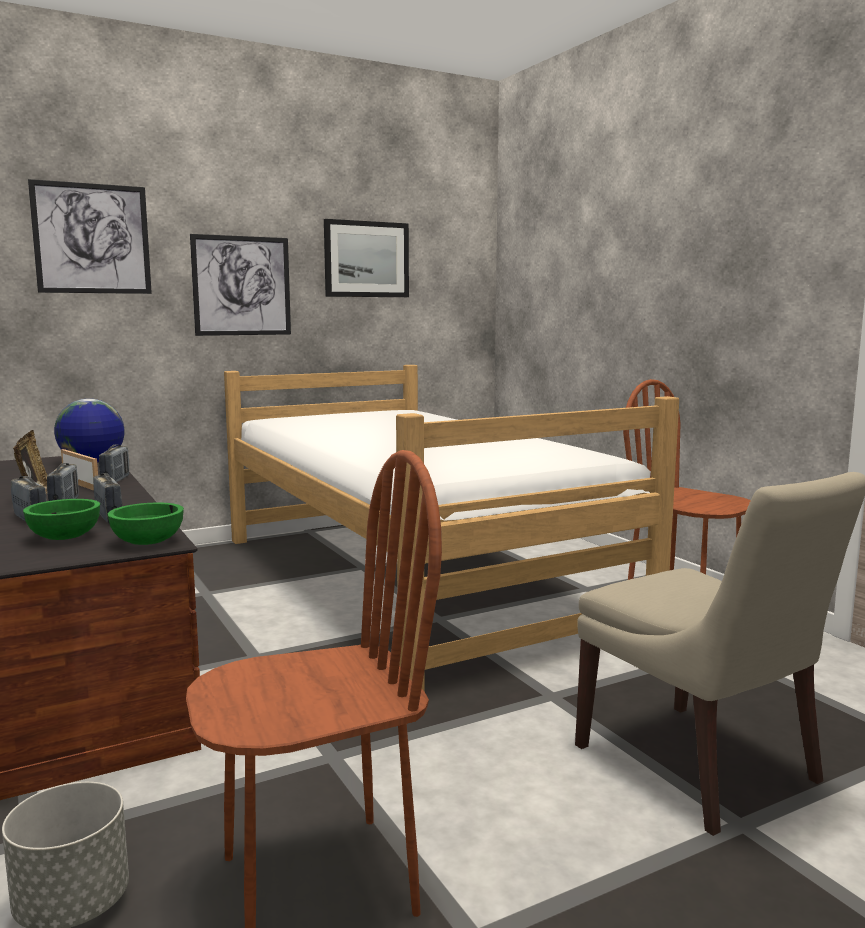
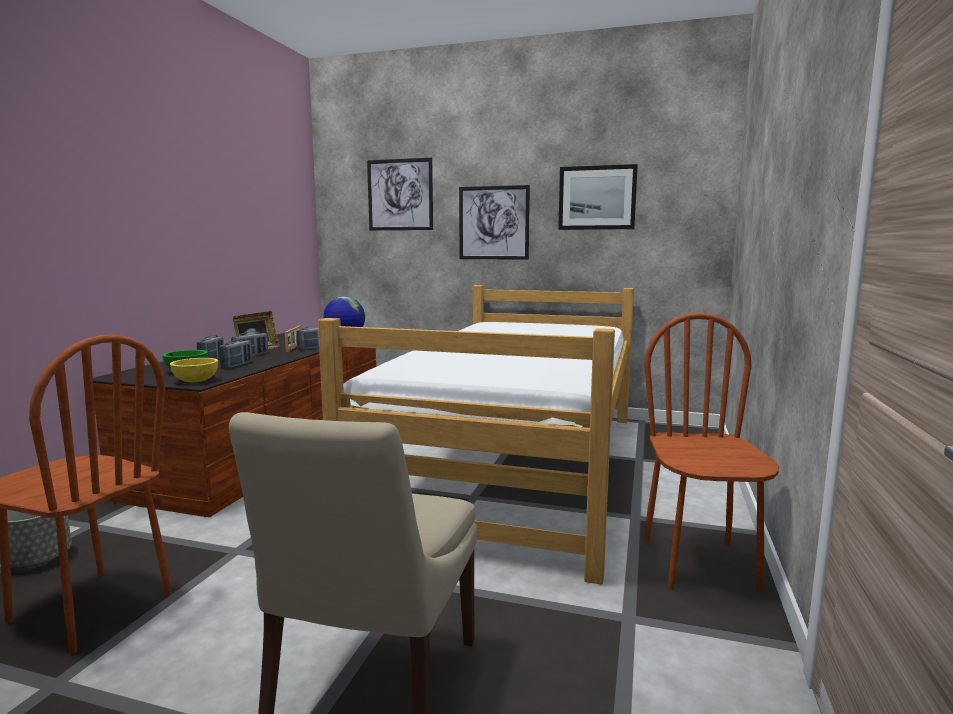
camera: 45 degrees right, 0 degrees up
(148, 542) = (195, 381): green bowl -> yellow bowl

